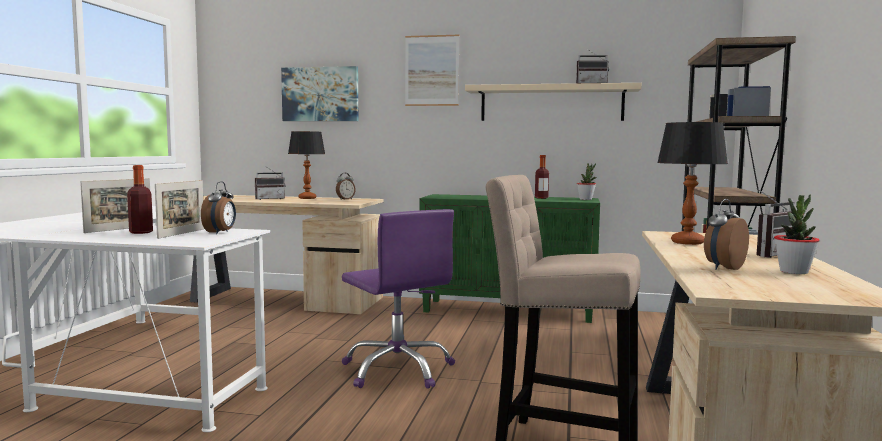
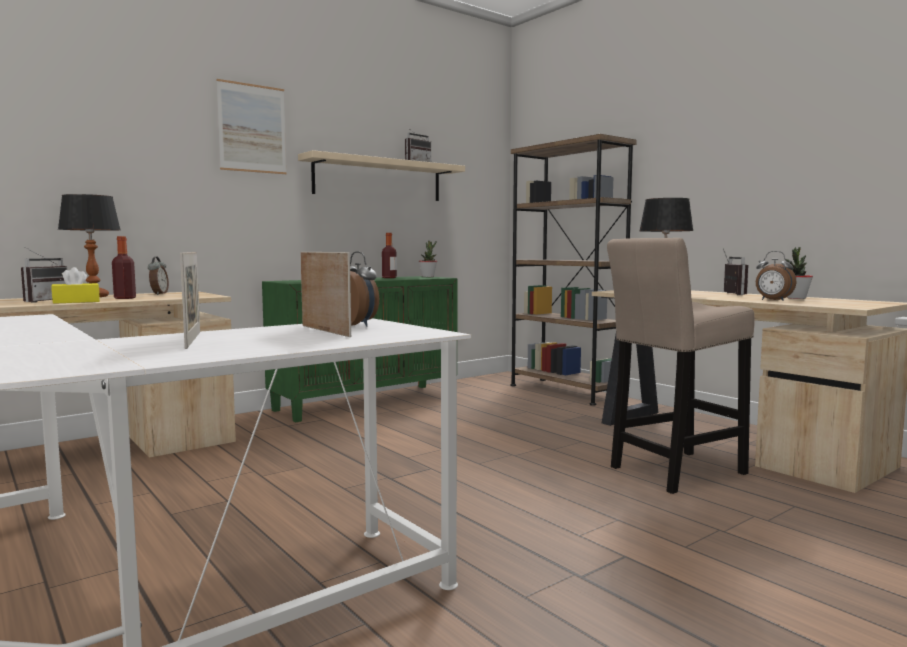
camera: 50 degrees left, 0 degrees up
(141, 232) = (263, 337): bottle -> bottle (125, 298)
(274, 201) = (76, 301): none -> yellow tissue box
(320, 94) = (87, 142): picture -> none
(398, 370) = (434, 470): purple office chair -> none
(723, 268) = (772, 300): alarm clock -> alarm clock turned 45 degrees counterclockwise

